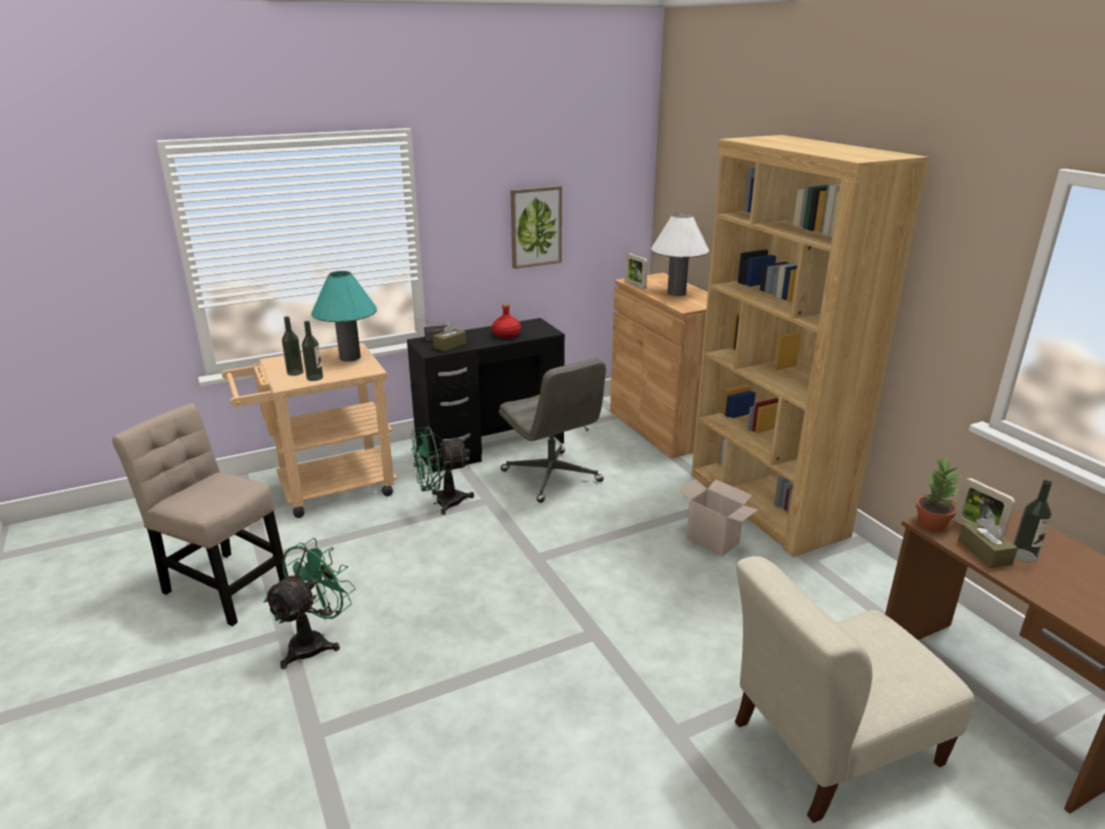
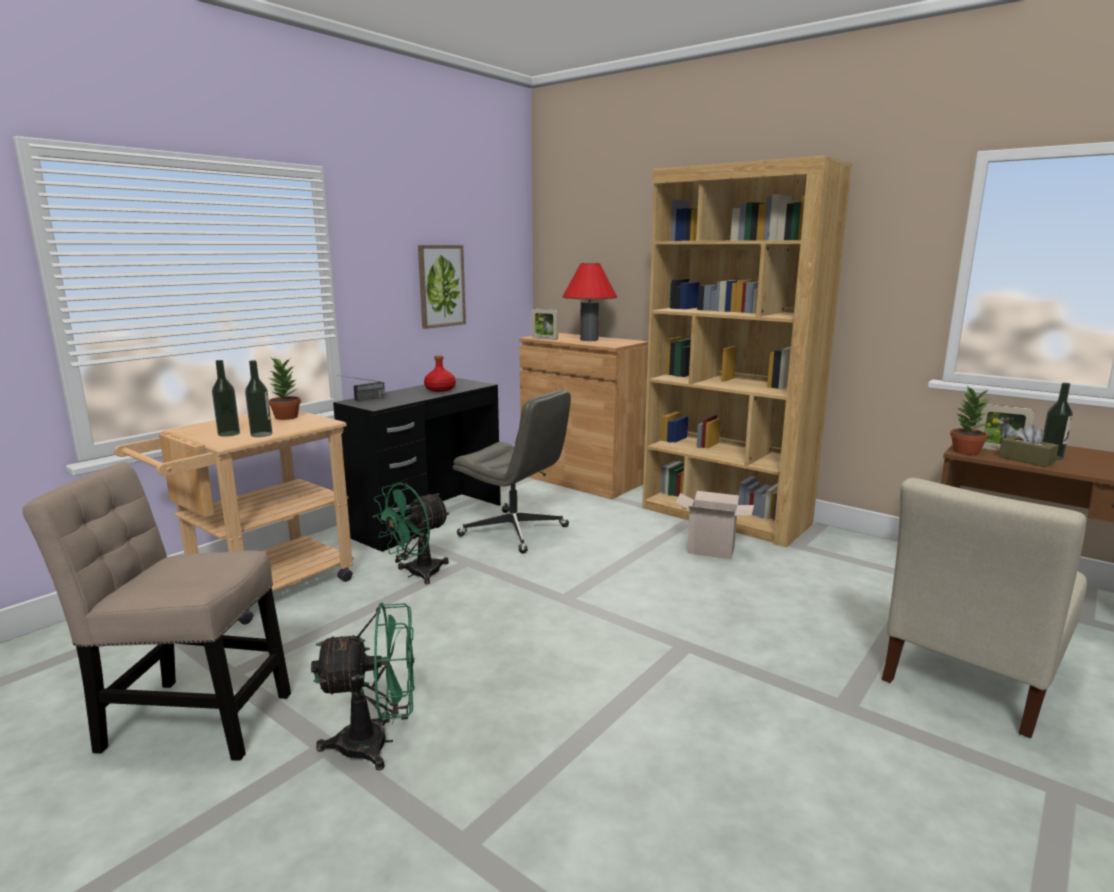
camera: 25 degrees left, 10 degrees down
(315, 642) = (377, 743): green fan -> green fan turned 75 degrees clockwise
(350, 357) = (286, 417): turquoise table lamp -> potted plant
(450, 345) = (390, 401): brown tissue box -> none
(676, 293) = (589, 340): white table lamp -> red table lamp

